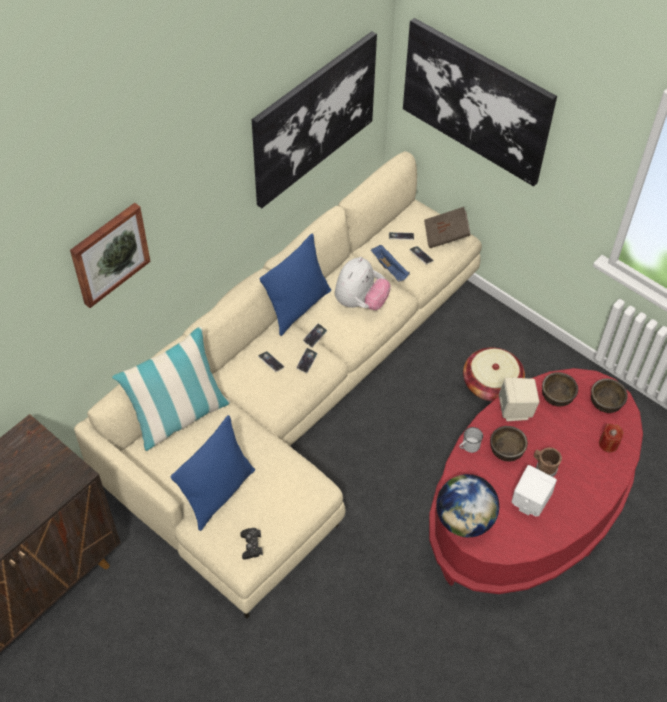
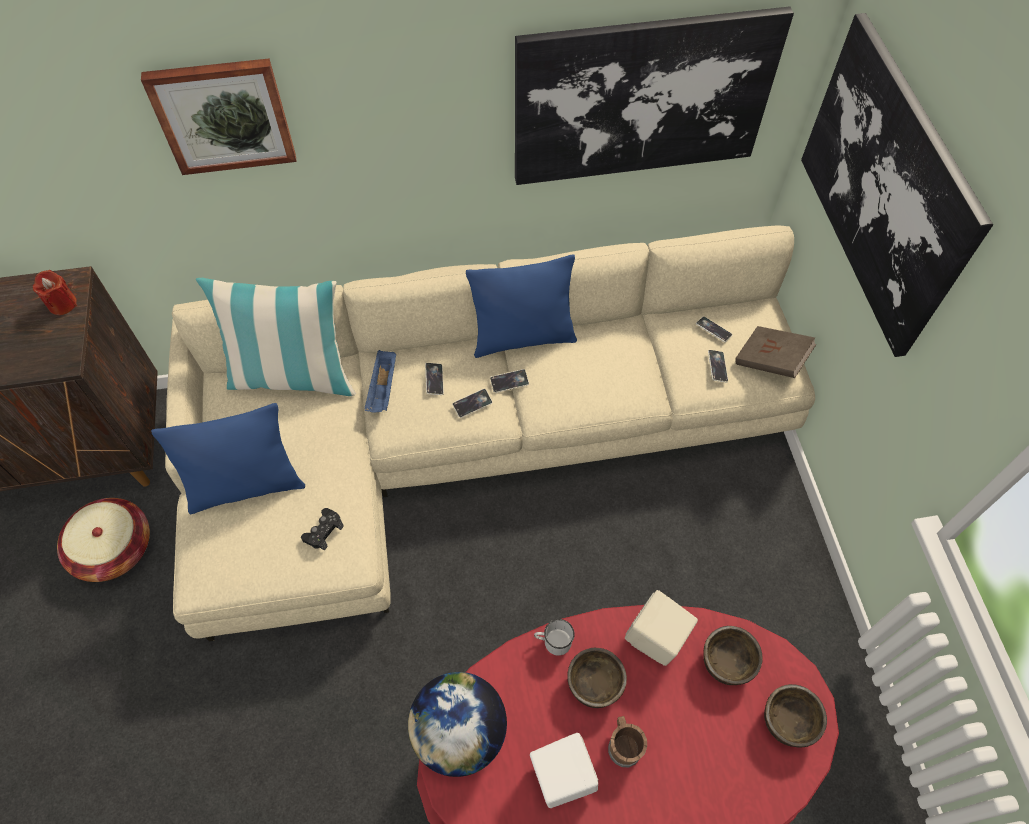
camera: 40 degrees right, 5 degrees up
(251, 545) = (220, 570): black game controller -> black game controller (323, 531)
(360, 302) = (595, 376): plush toy -> none
(390, 269) = (666, 359): blue tray -> blue tray (383, 389)
(491, 384) = (704, 576): basket -> basket (114, 549)
(608, 444) = (741, 782): red candle -> red candle (62, 304)

